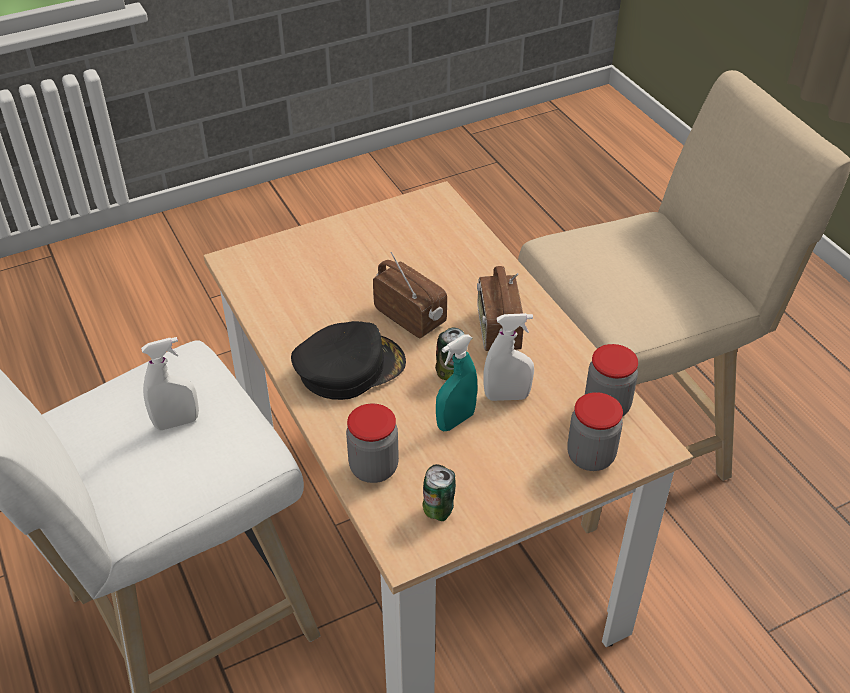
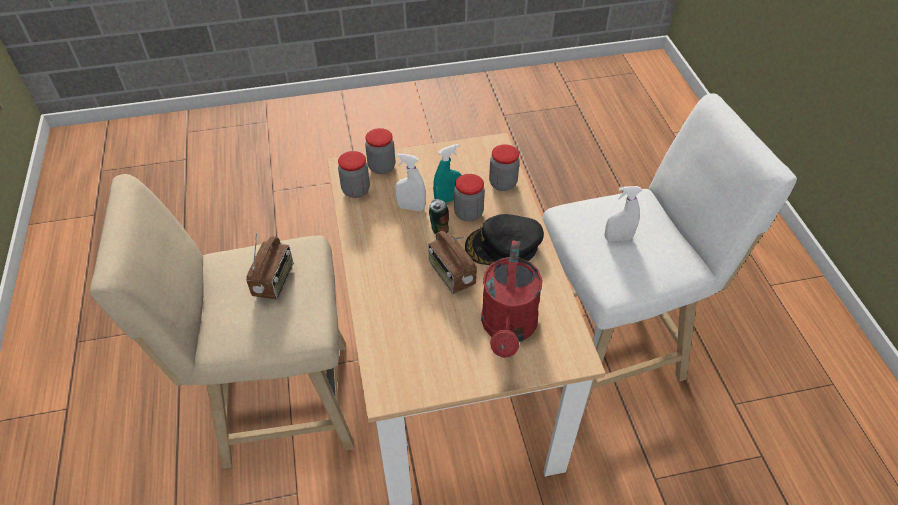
camera: 165 degrees left, 5 degrees up
(321, 273) = (508, 329): none -> red watering can
(415, 404) = (468, 213): none -> jar
(438, 511) = (475, 157): can -> none
(497, 330) = (395, 252): radio -> radio (274, 281)

